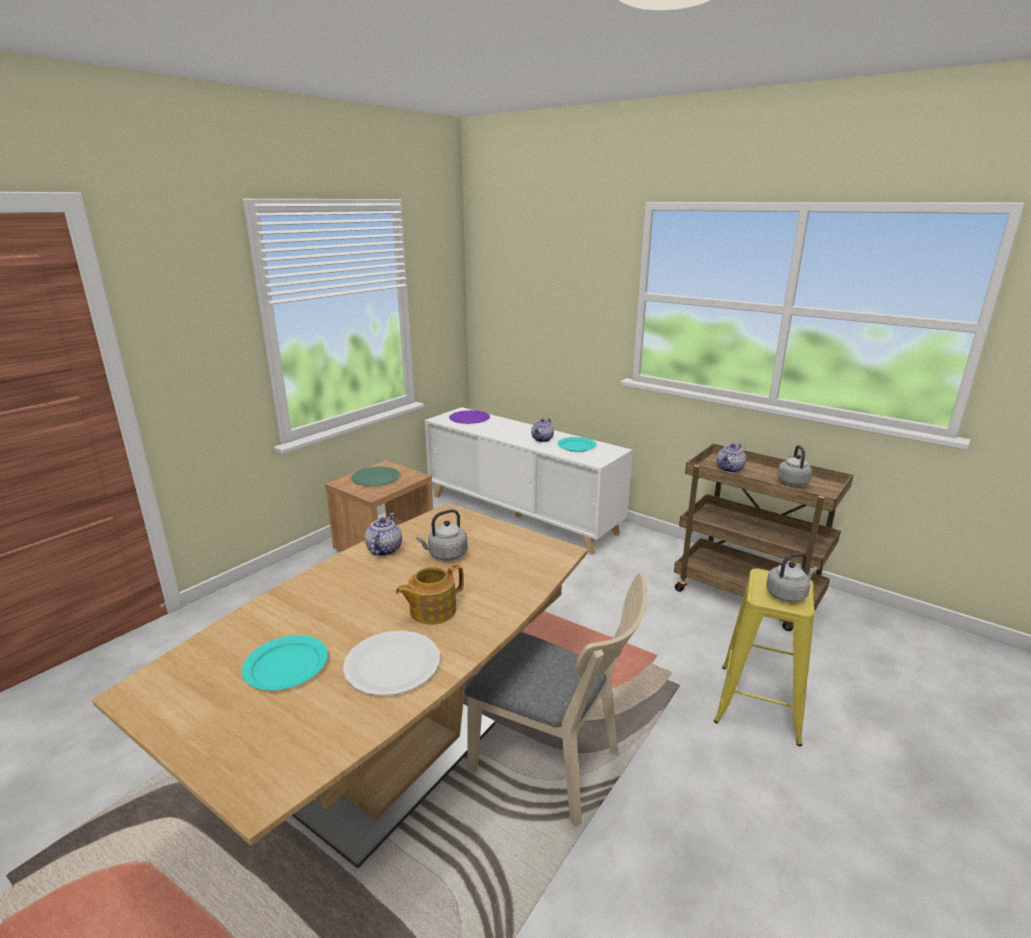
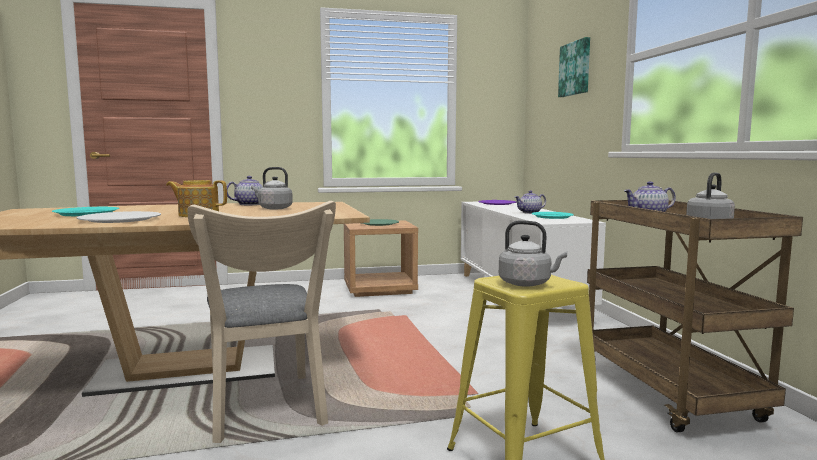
camera: 40 degrees right, 15 degrees down
(558, 283) = (575, 68): none -> picture

